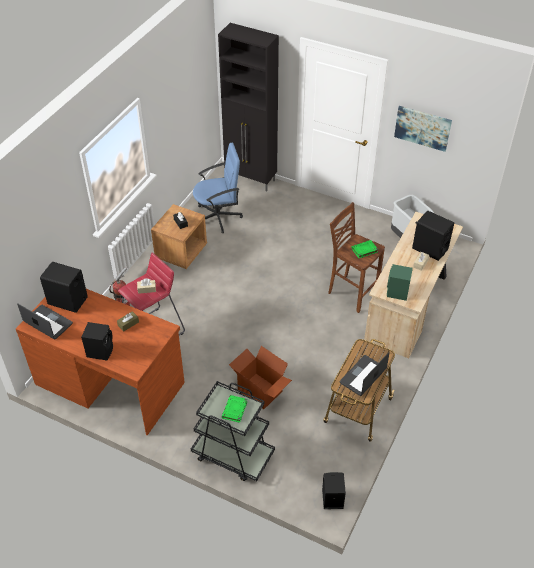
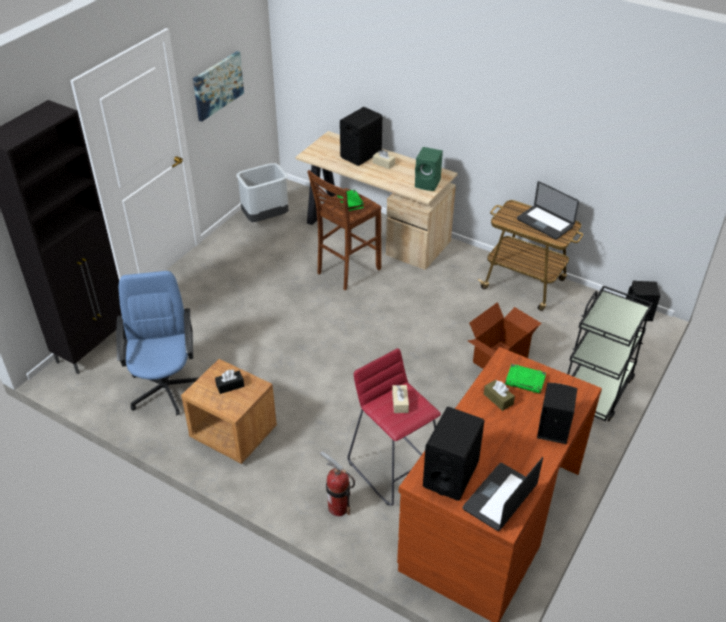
camera: 85 degrees left, 5 degrees down
(234, 410) = (616, 313): green book -> green book (525, 381)

